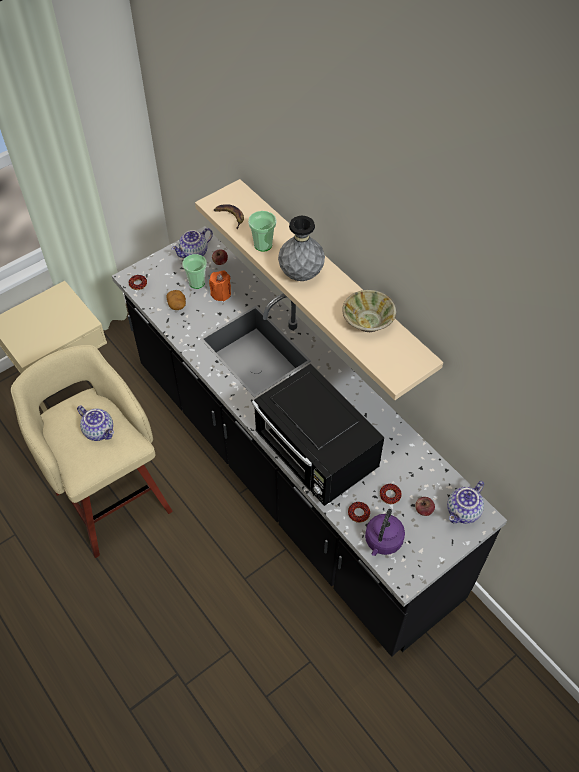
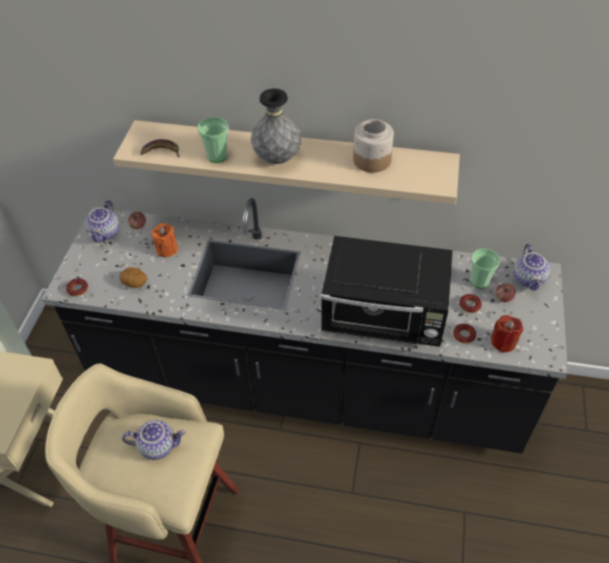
camera: 40 degrees left, 5 degrees down
(197, 282) = (134, 254): cup -> cup (479, 281)
(367, 321) = (371, 160): beige bowl -> jar
(382, 542) = (503, 342): purple kettle -> red candle

